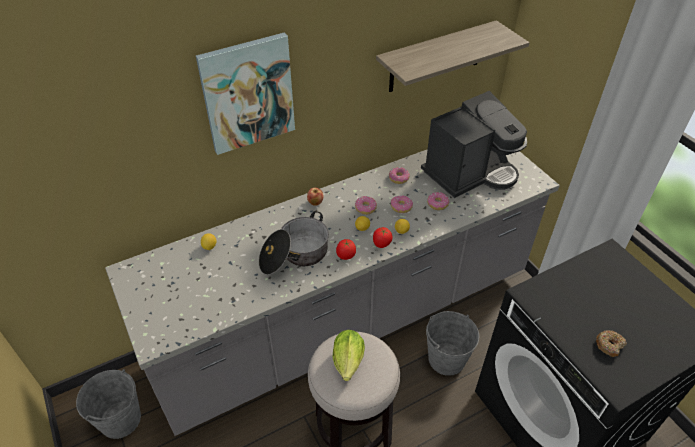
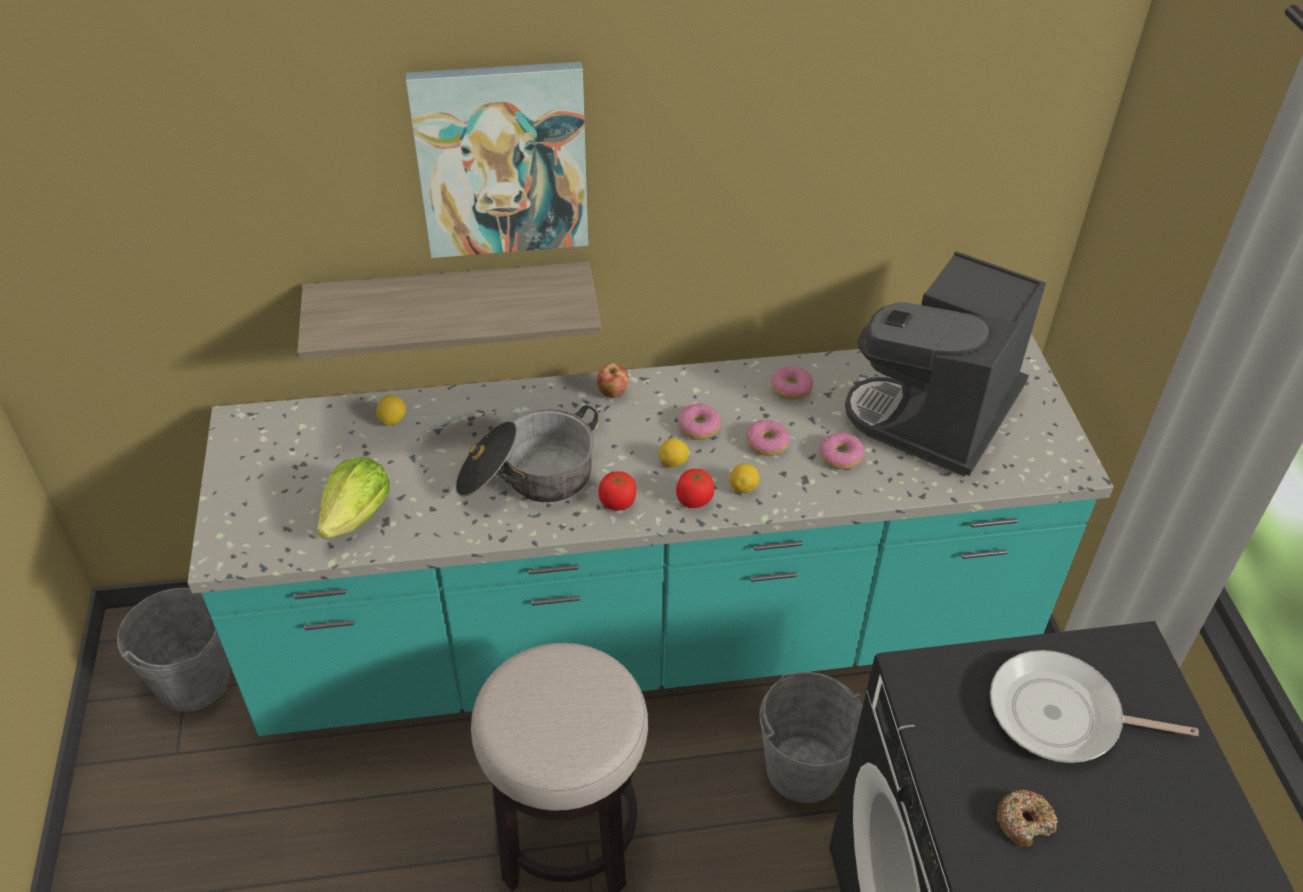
camera: 20 degrees right, 0 degrees up
(347, 320) = (648, 636): grey counter -> turquoise counter
(348, 361) = (552, 695): lettuce -> lettuce (358, 516)
(436, 57) = (909, 168): shelf -> shelf (452, 307)
(470, 173) = (938, 415): coffee machine -> coffee machine turned 135 degrees clockwise
(598, 292) = (1062, 716): none -> frying pan

